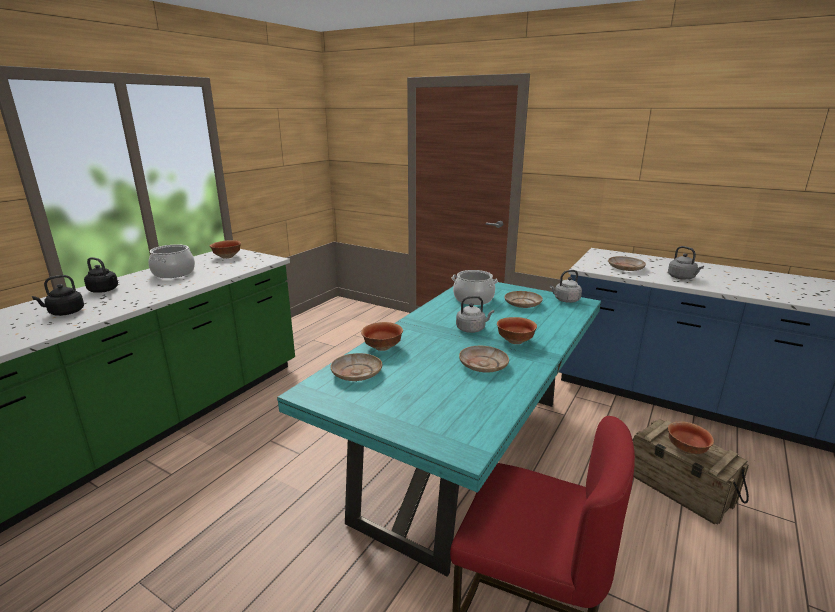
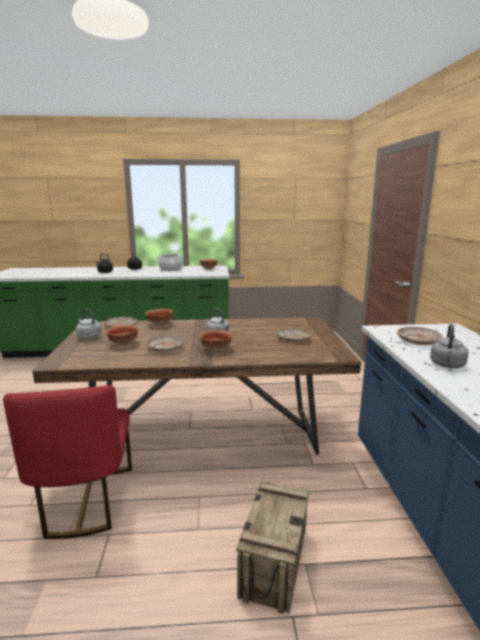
camera: 55 degrees right, 5 degrees down
(466, 456) = (204, 436): turquoise dining table -> brown dining table
(473, 299) = (275, 326): cooking pot -> none
(565, 300) = (331, 350): grey kettle -> grey kettle (88, 337)
(687, 449) = (268, 514): bowl -> bowl (123, 344)

